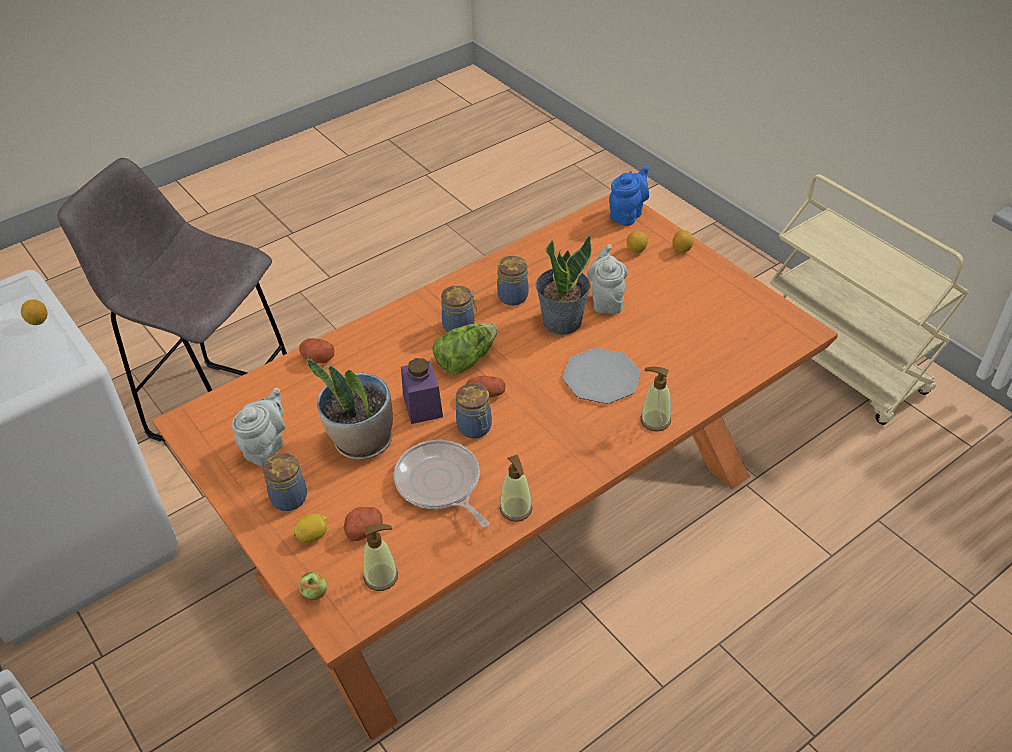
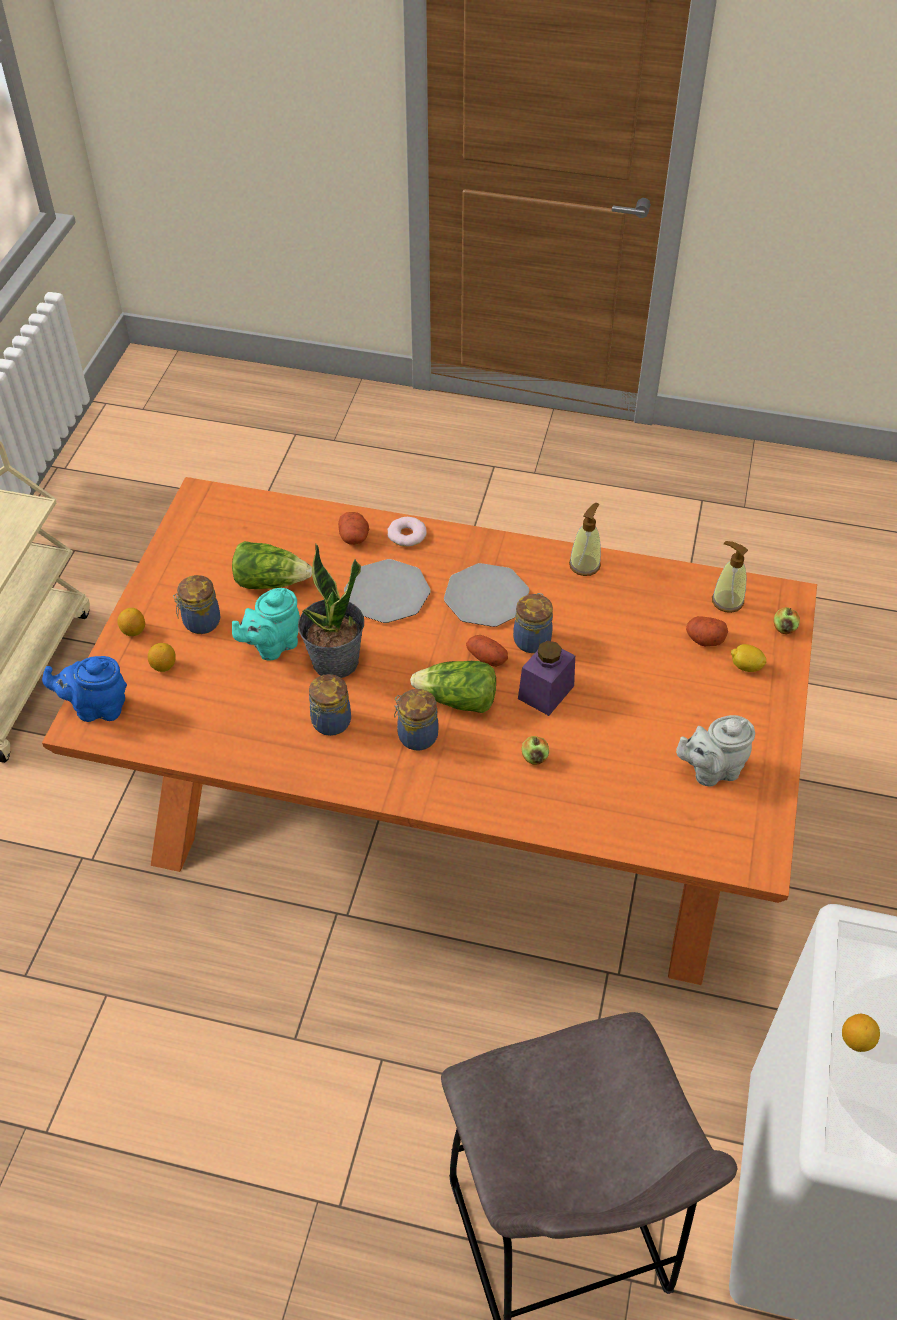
camera: 130 degrees left, 5 degrees up
(290, 497) = (733, 710): jar -> jar (200, 622)
(317, 358) = (574, 822): potato -> potato (354, 537)
(362, 442) = (629, 705): potted plant -> none
(380, 368) = (534, 757): none -> apple
(440, 484) = (612, 623): frying pan -> none
(542, 428) = (486, 597): none -> plate
(606, 300) = (272, 645): grey teapot -> turquoise teapot
(655, 420) = (407, 535): soap dispenser -> donut
(671, 326) = (270, 581): none -> lettuce

